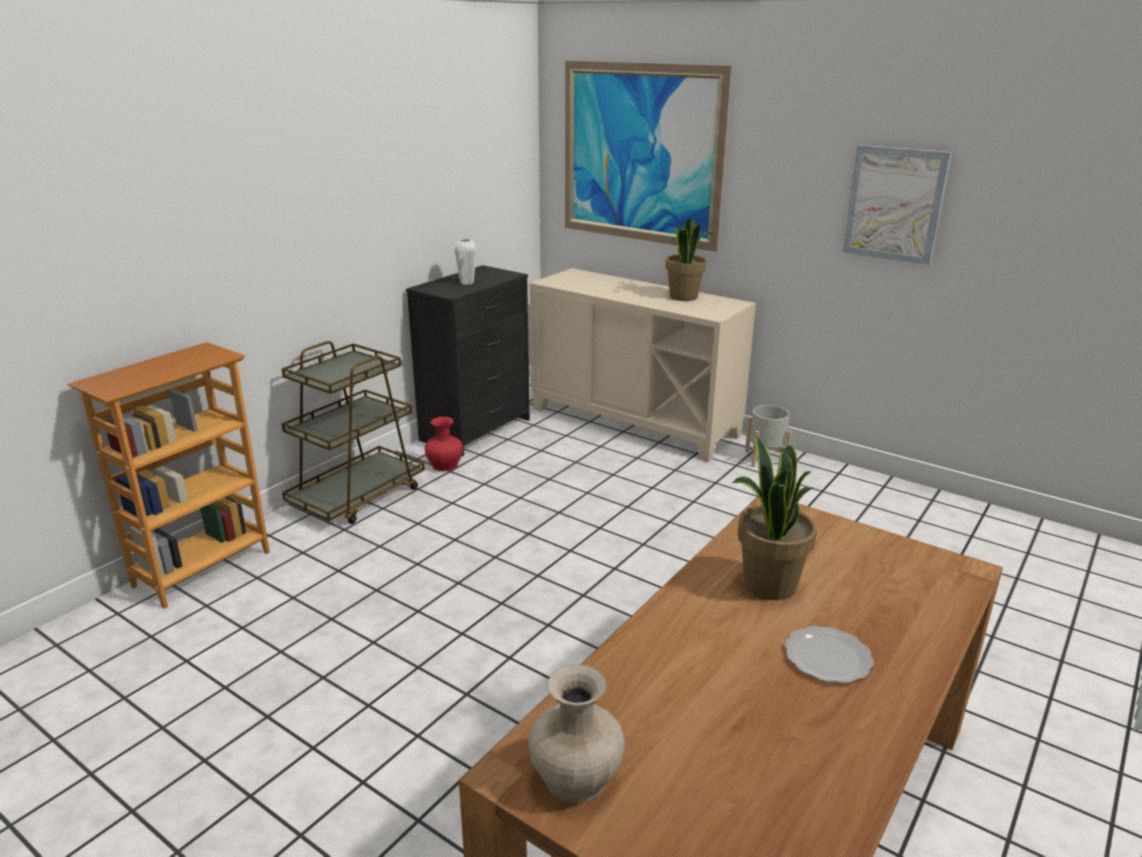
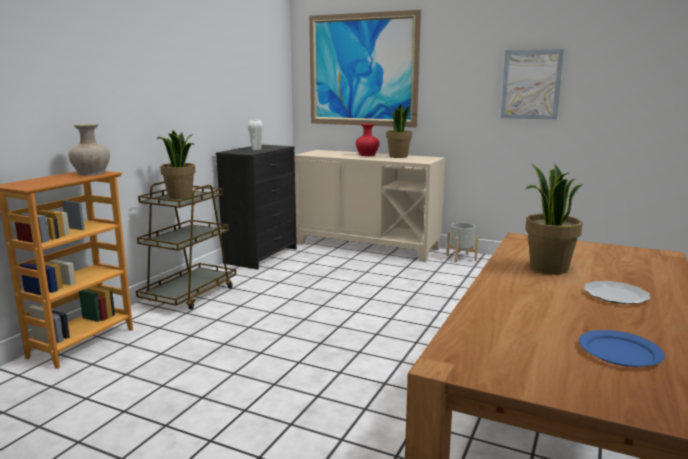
camera: 10 degrees left, 10 degrees down
(341, 368) = (180, 197): none -> potted plant
(445, 465) = (247, 274): red vase -> red vase (367, 155)
(575, 778) = (495, 364): beige vase -> beige vase (91, 173)
(754, 779) = (620, 352): none -> blue plate

